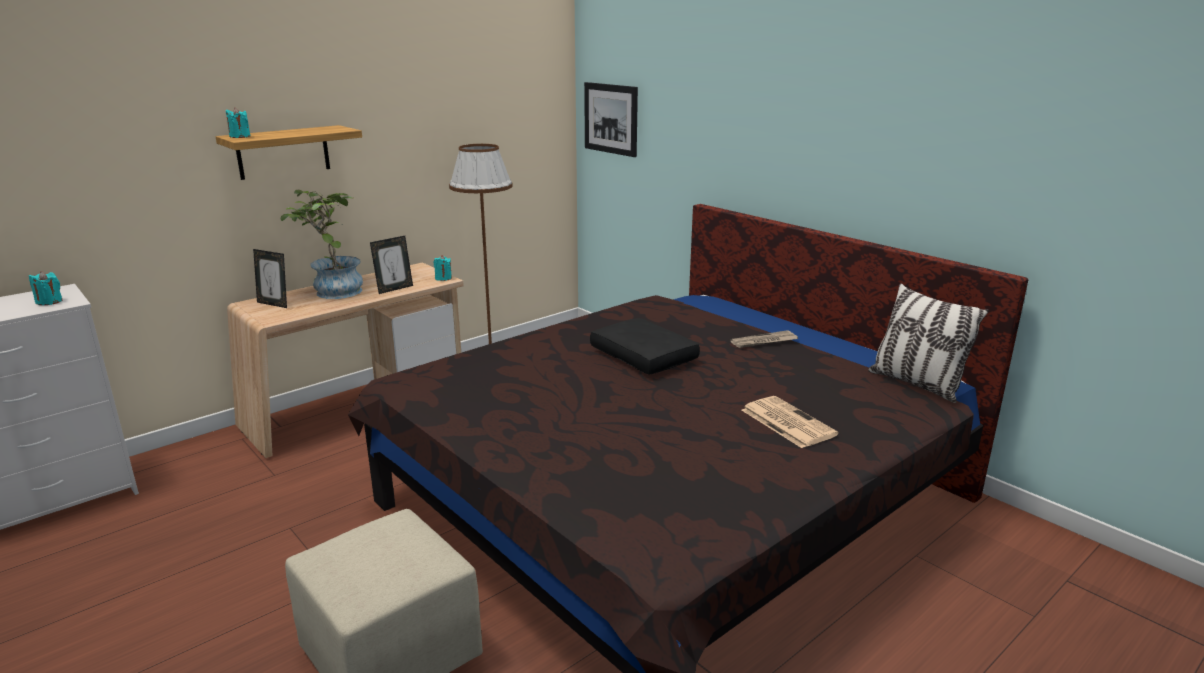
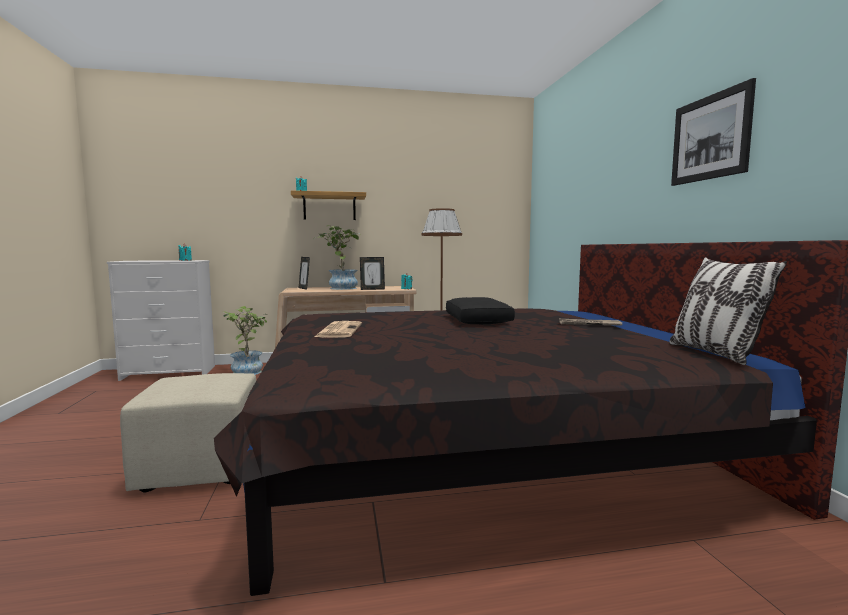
camera: 30 degrees right, 15 degrees down
(205, 460) = (248, 371): none -> potted plant
(610, 118) = (546, 202): picture -> picture (710, 137)
(786, 422) = (535, 351): newspaper -> newspaper (339, 330)

